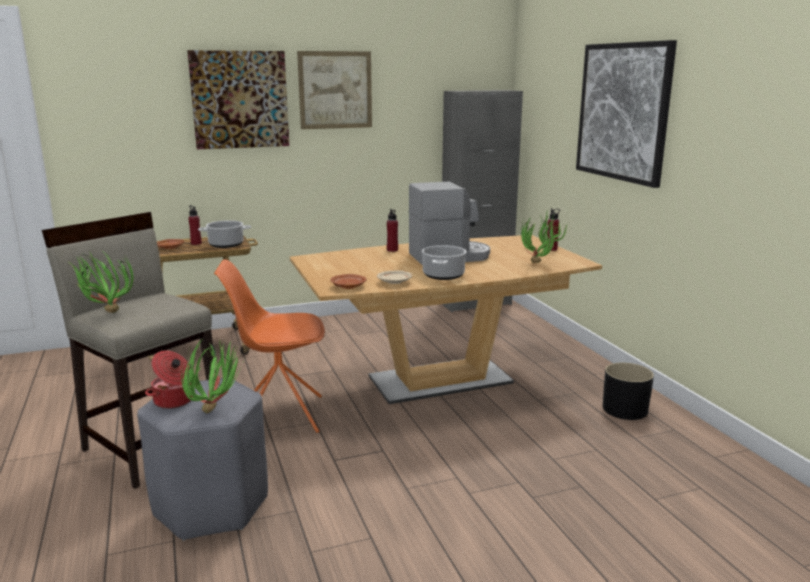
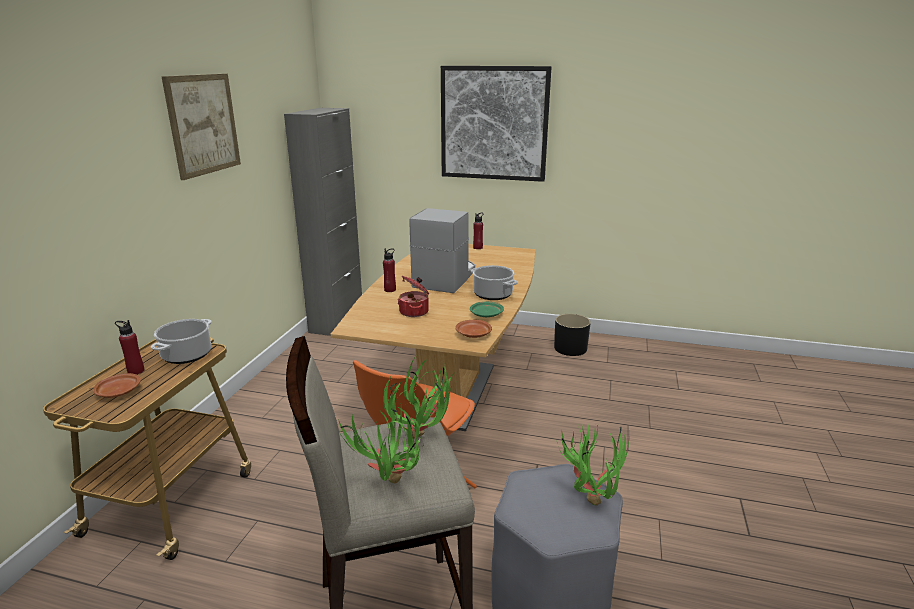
camera: 55 degrees left, 5 degrees up
(174, 401) = (550, 520): cooking pot -> cooking pot (415, 312)
(239, 99) = (112, 152): picture -> none
(395, 282) = (486, 314): beige plate -> green plate
(539, 264) = (509, 261): potted plant -> potted plant (425, 438)

